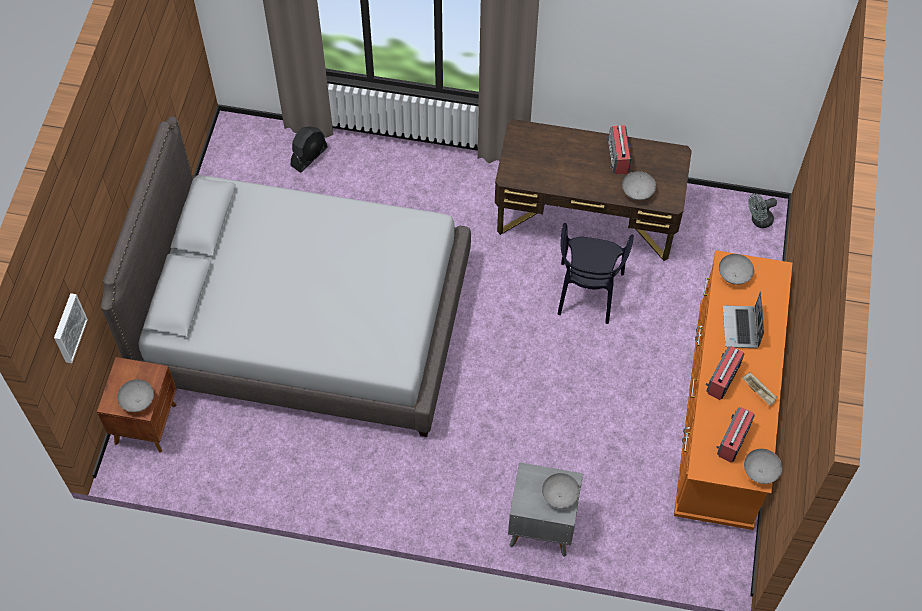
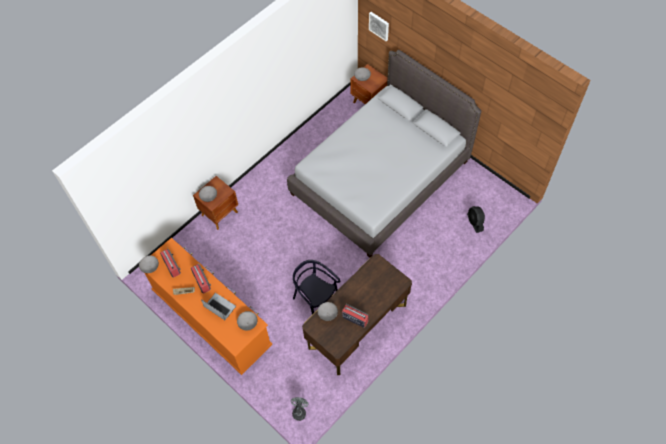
camera: 125 degrees right, 0 degrees up
(540, 526) = (220, 214): grey nightstand -> brown nightstand

